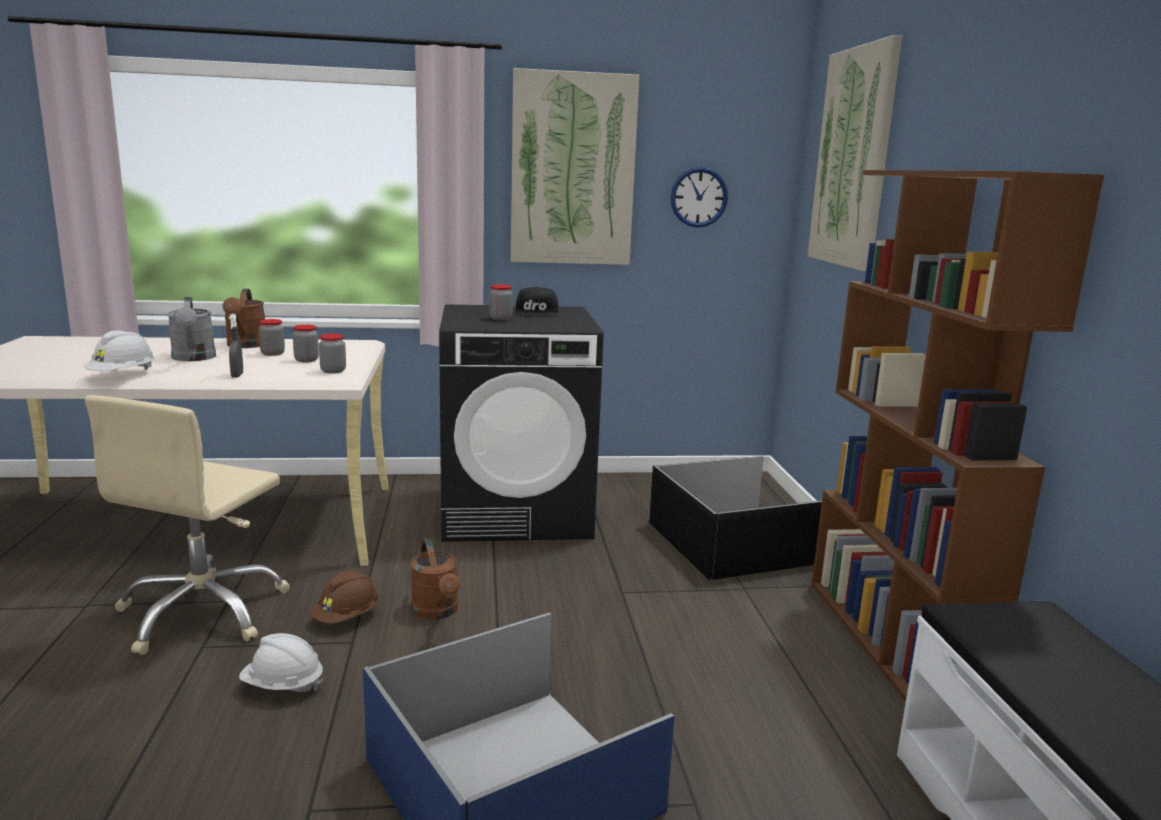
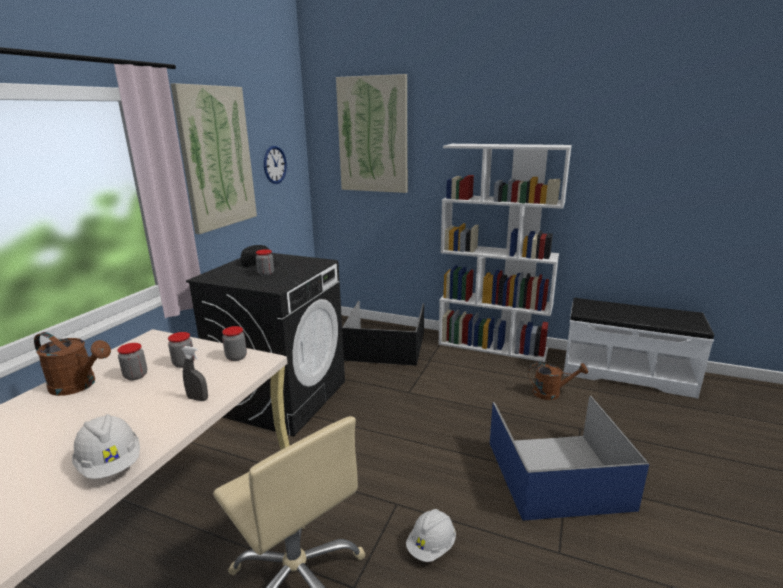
camera: 60 degrees left, 5 degrees up
(194, 358) = (92, 417): grey watering can -> none
(347, 618) = (364, 500): brown hard hat -> none
(437, 612) = (385, 459): brown watering can -> brown watering can (551, 393)
(893, 642) = (493, 346): brown bookcase -> white bookcase

